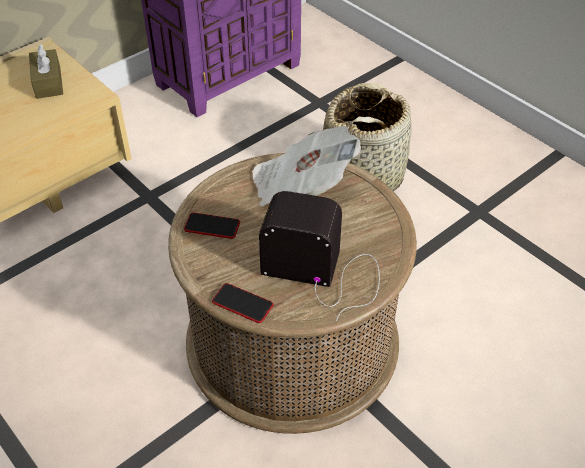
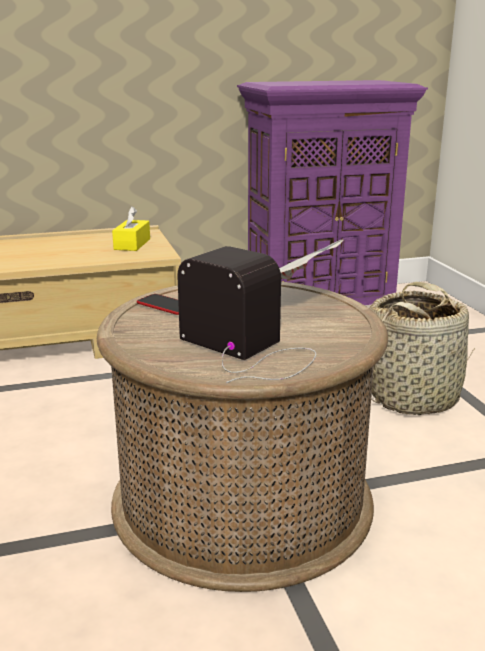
camera: 25 degrees right, 25 degrees down
(48, 82) = (132, 244): brown tissue box -> yellow tissue box
(242, 304) = (139, 352): phone -> none

